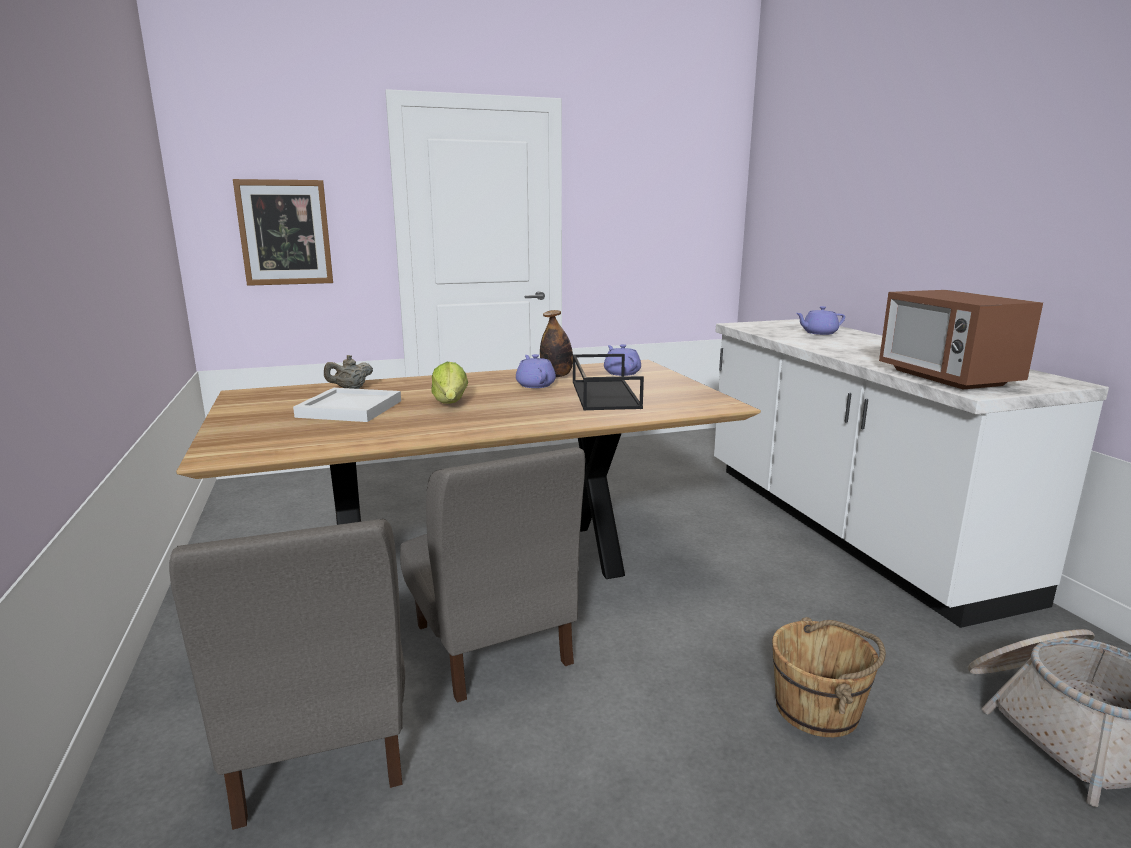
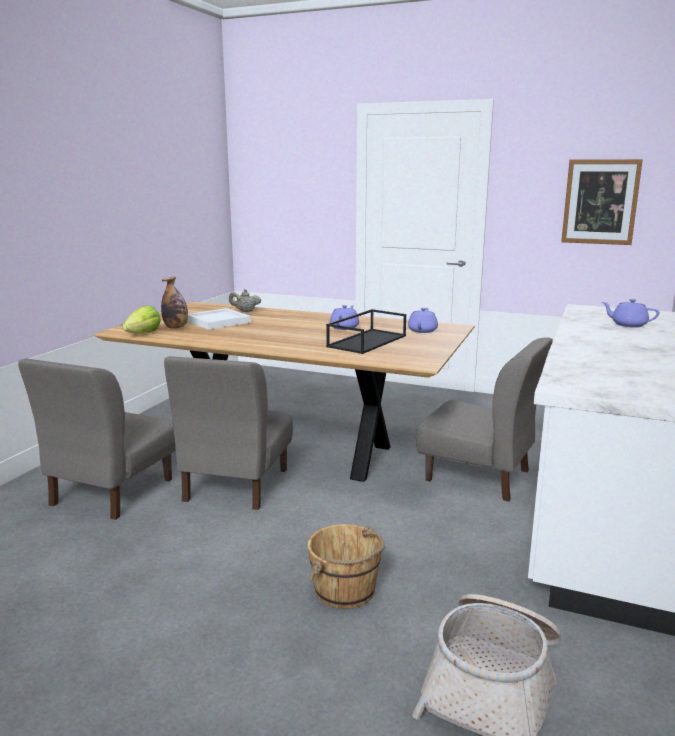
camera: 40 degrees right, 0 degrees up
(285, 233) = (287, 205): picture -> picture (600, 202)
(450, 403) = (271, 328): lettuce -> lettuce (143, 334)
(557, 376) = (374, 324): bottle -> bottle (176, 327)
(708, 527) = (478, 475): none -> grey chair
(946, 377) = (583, 374): microwave -> none

